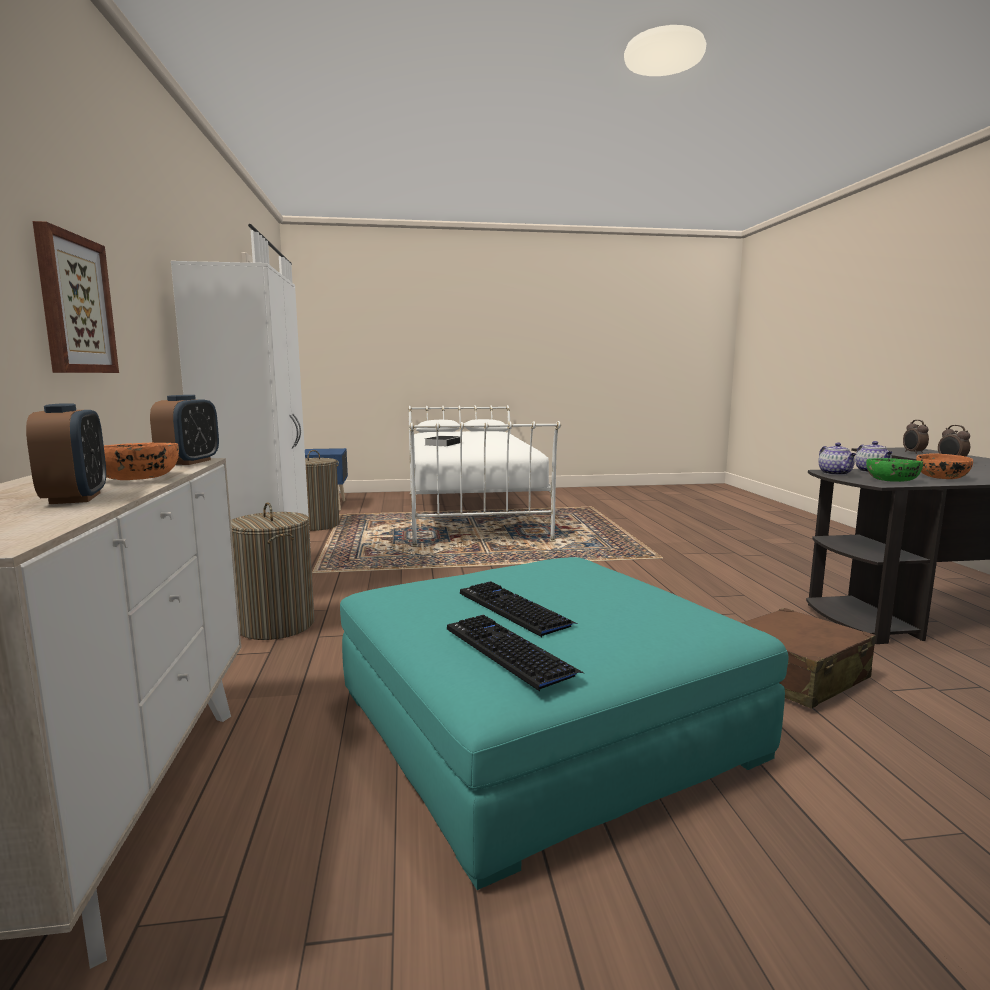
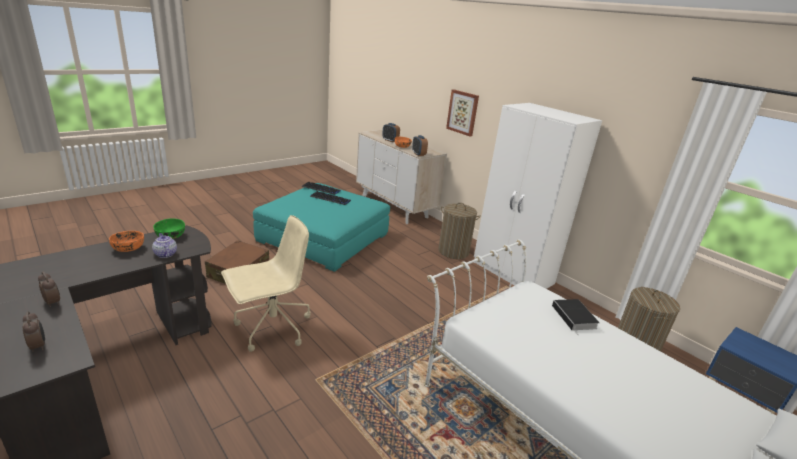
camera: 145 degrees right, 15 degrees up
(714, 594) = (270, 329): none -> beige office chair
(836, 473) = (196, 244): teapot -> none

